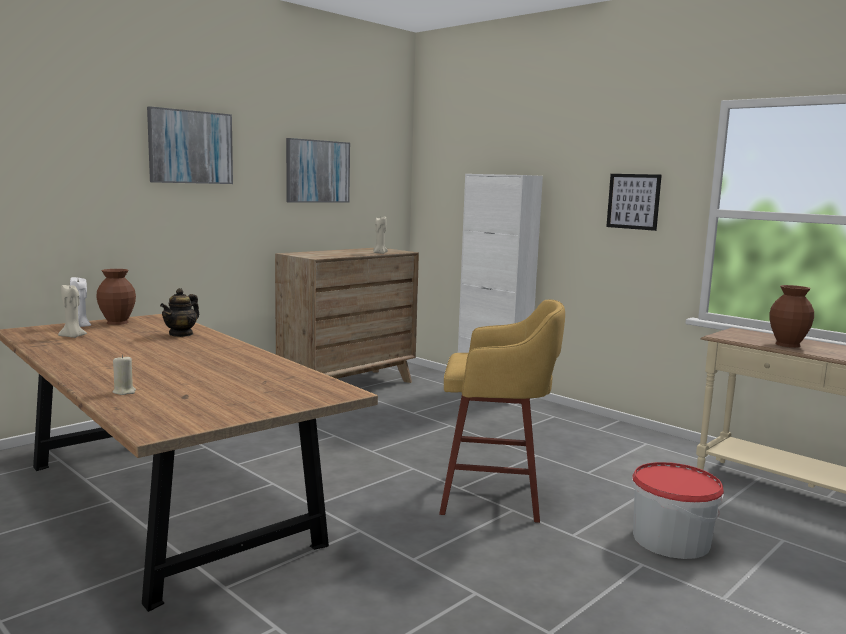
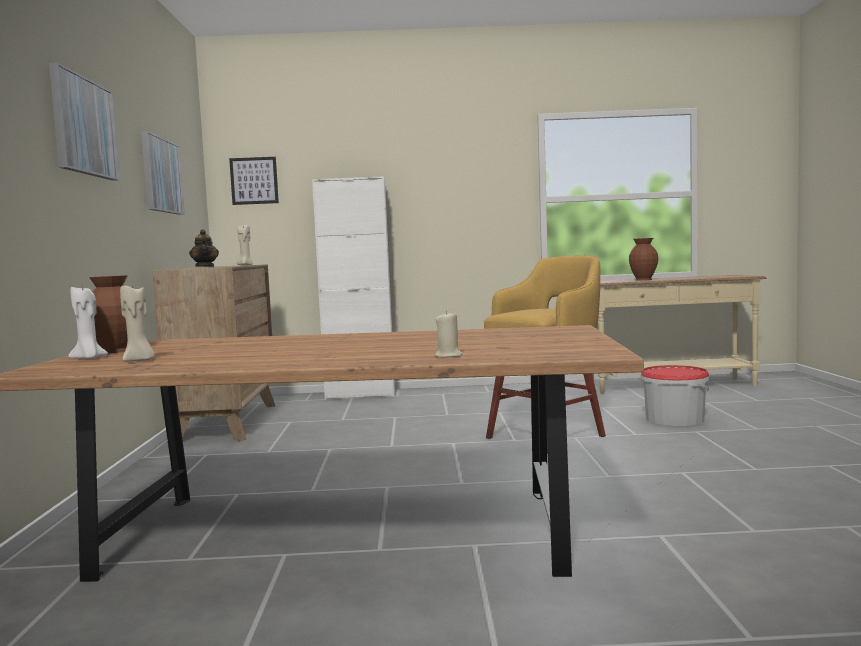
camera: 45 degrees left, 5 degrees down
(181, 334) = (246, 341): teapot -> teapot (205, 267)
(633, 201) = (474, 196): picture -> picture (254, 180)

